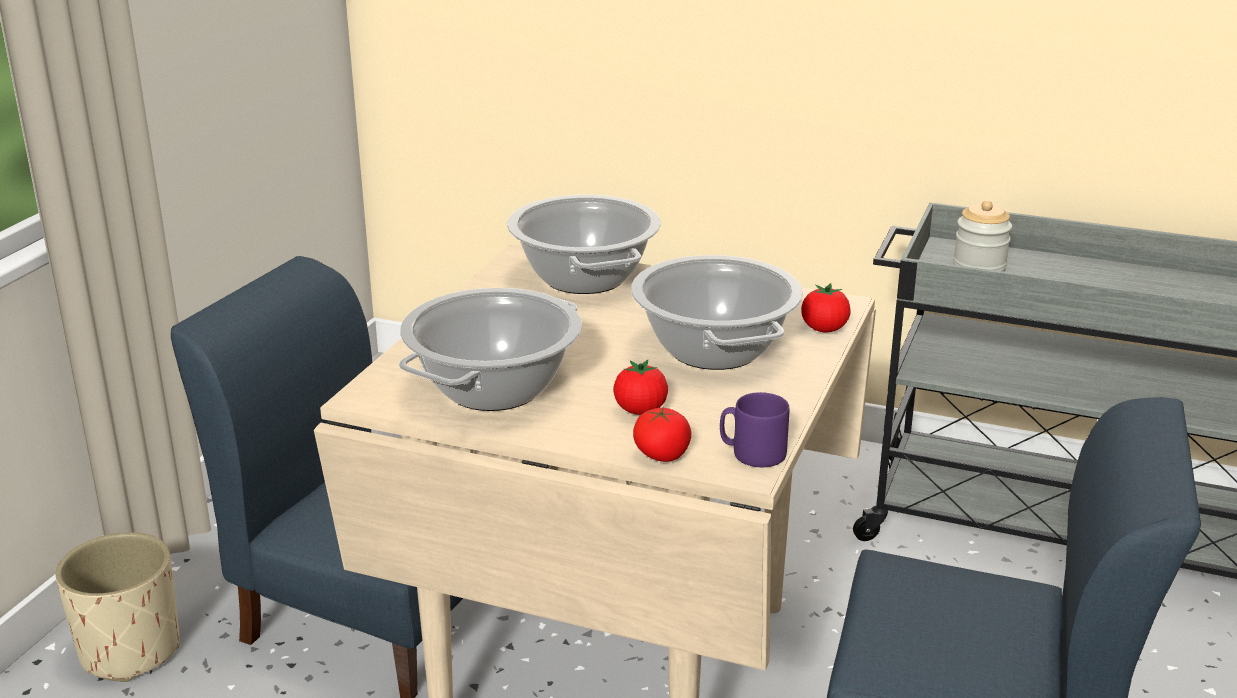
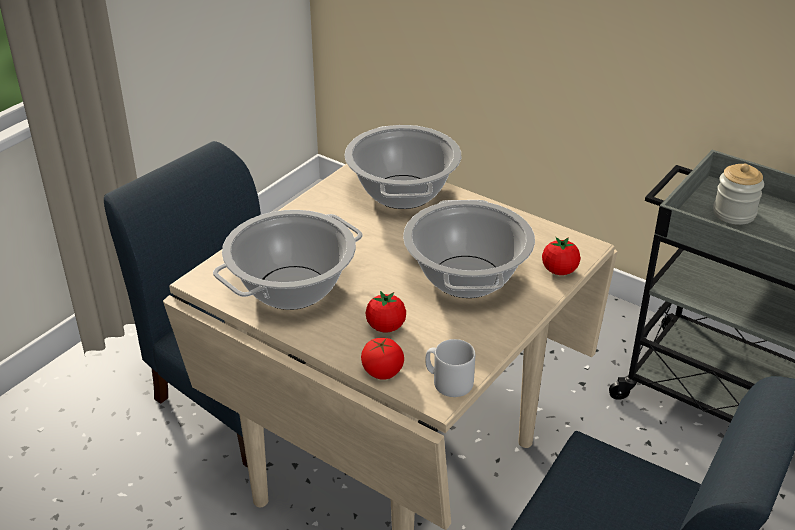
camera: 15 degrees right, 10 degrees up
(130, 651) = (84, 393): beige planter -> none
(752, 454) = (448, 382): purple mug -> grey mug

